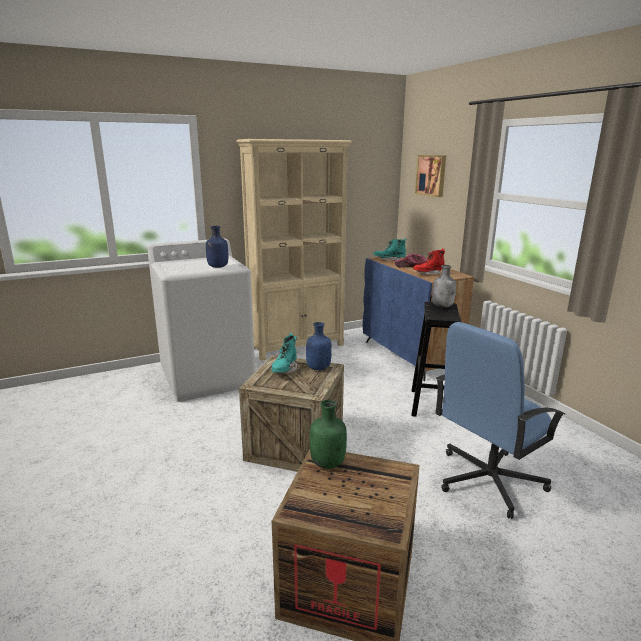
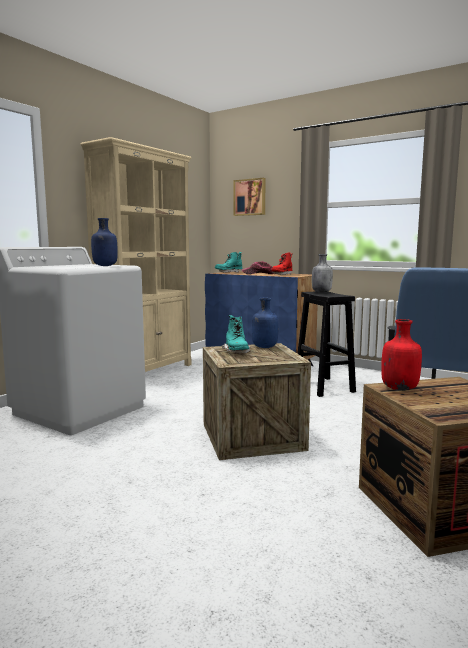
camera: 30 degrees left, 10 degrees down
(328, 463) = (399, 388): green bottle -> red bottle

